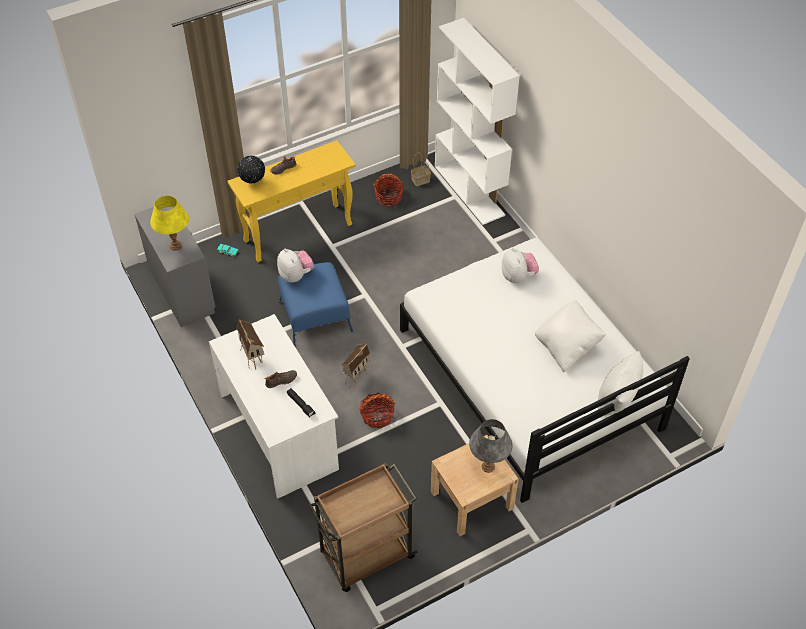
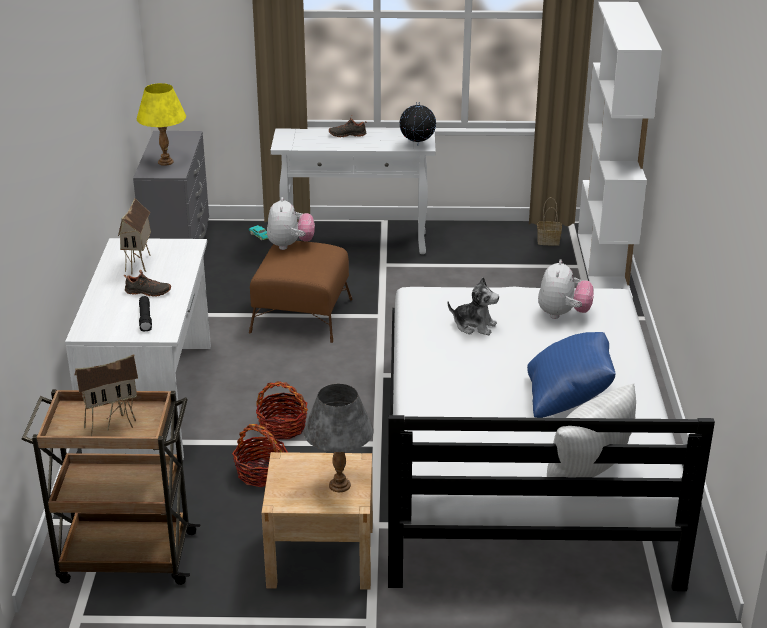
camera: 30 degrees right, 20 degrees down
(252, 182) = (301, 136): globe -> globe (417, 145)
(299, 232) = (356, 243): yellow console table -> white console table
(315, 316) = (302, 315): blue ottoman -> brown ottoman
(355, 377) = (293, 383): toy house -> toy house (111, 424)
(389, 197) = (494, 244): basket -> basket (261, 473)
(476, 309) = (474, 326): none -> plush toy
(567, 347) = (568, 399): white pillow -> blue pillow

